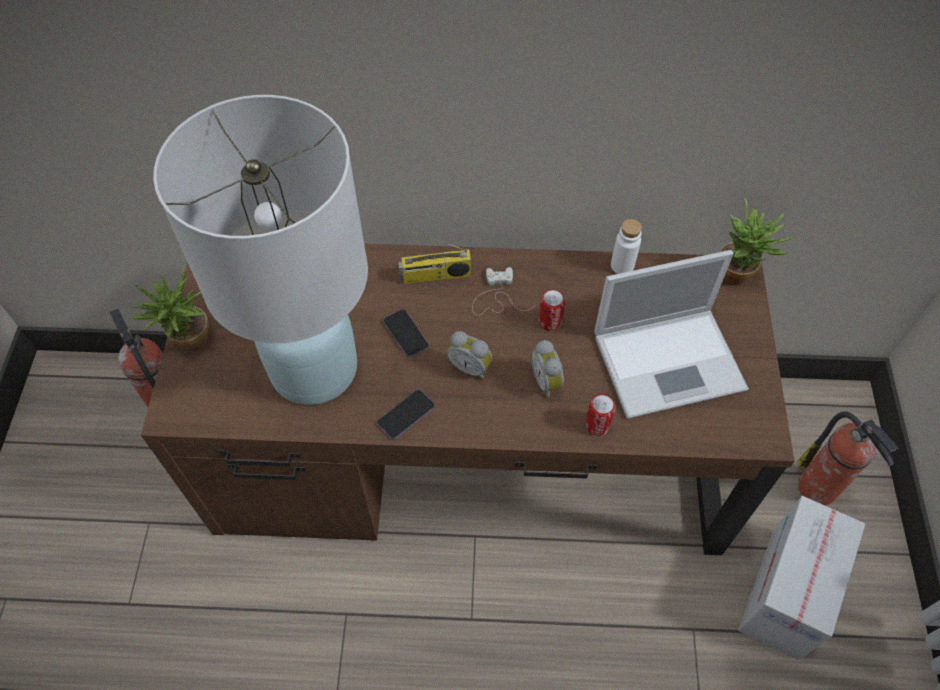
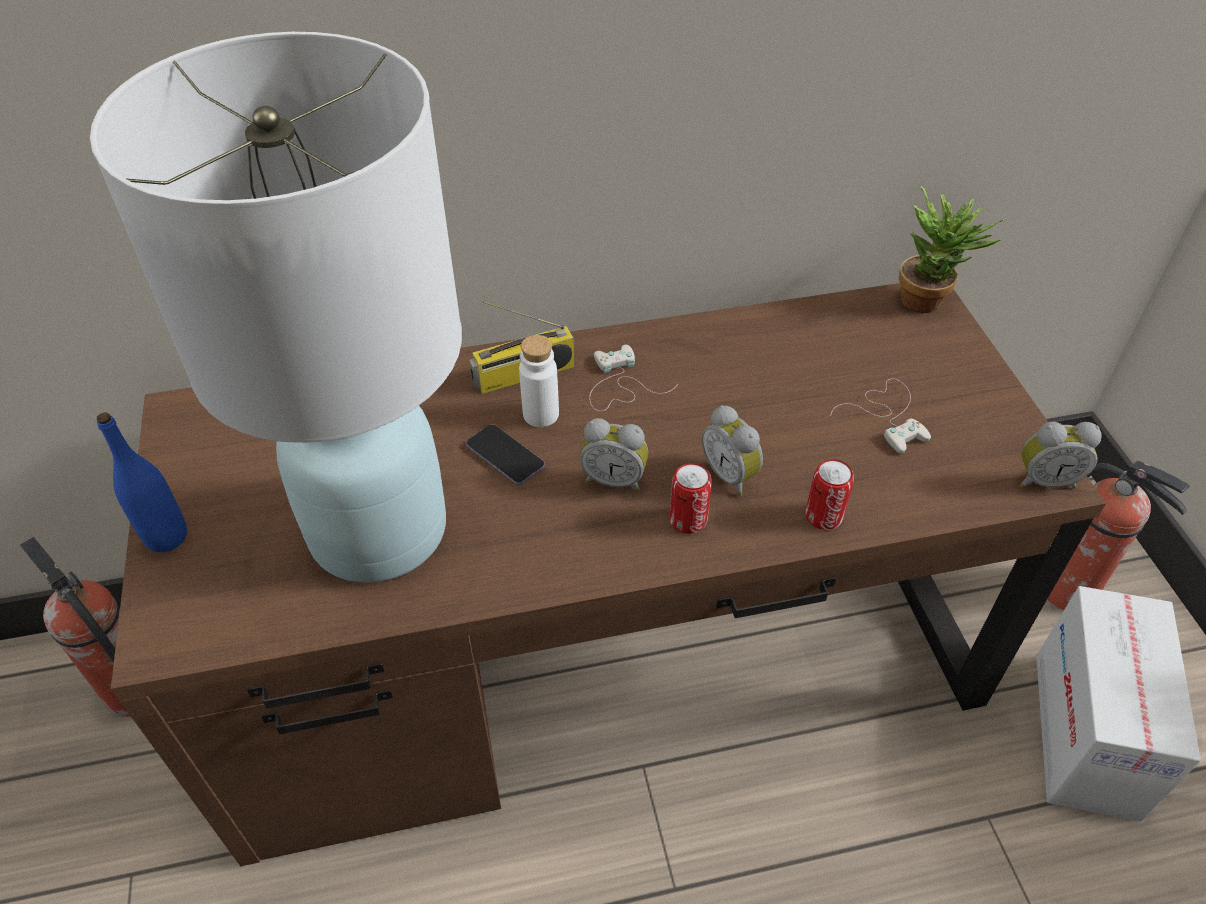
camera: 15 degrees left, 10 degrees down
(188, 344) = (166, 537): potted plant -> blue bottle
(406, 415) = (540, 563): phone -> none
(550, 322) = (705, 401): can -> can (688, 520)
(622, 265) = (774, 317): white bottle -> white bottle (541, 414)
(671, 361) = (888, 415): laptop -> white game controller
(759, 434) = (1044, 480): none -> alarm clock

